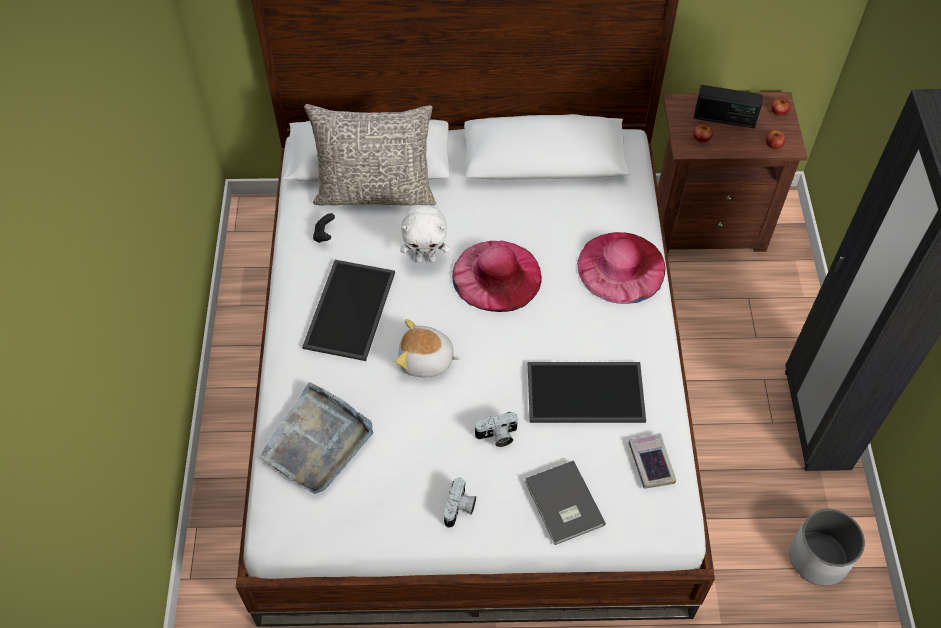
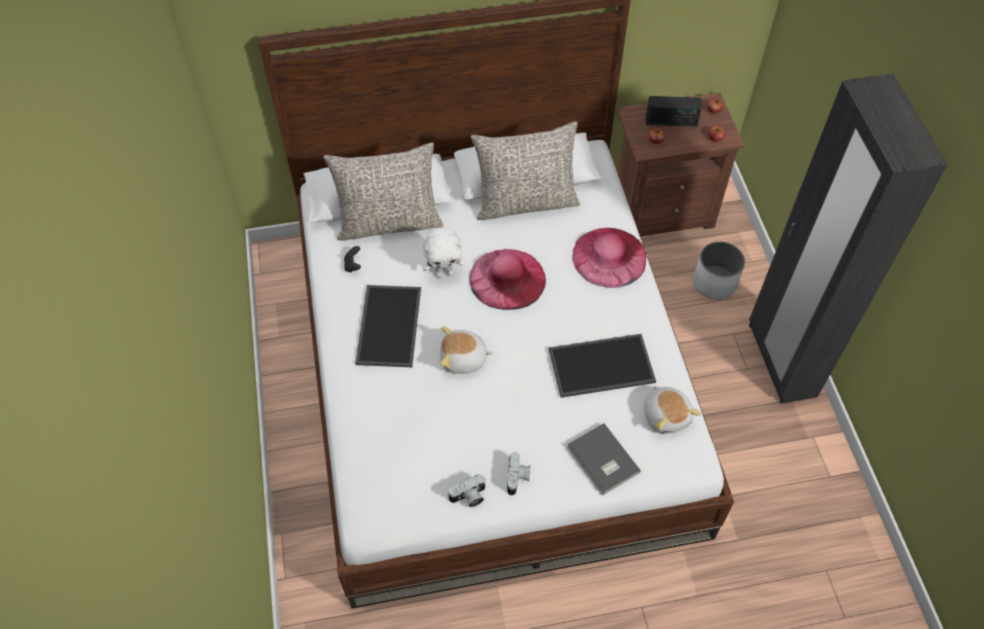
camera: 10 degrees left, 0 degrees up
(317, 442) = (386, 441): grey tray -> none
(497, 436) = (536, 413): camera -> camera (469, 497)
(536, 190) = (525, 202): none -> grey pillow
(651, 463) = (666, 415): book -> plush toy
(818, 557) = (804, 472): white planter -> white planter (714, 282)

